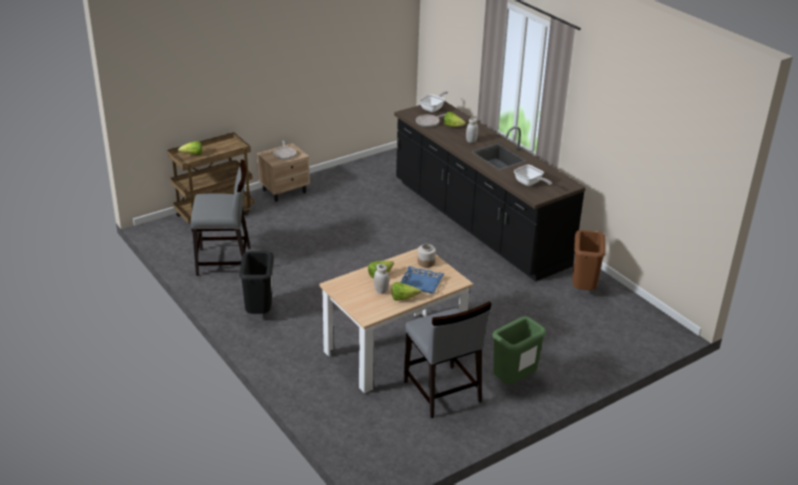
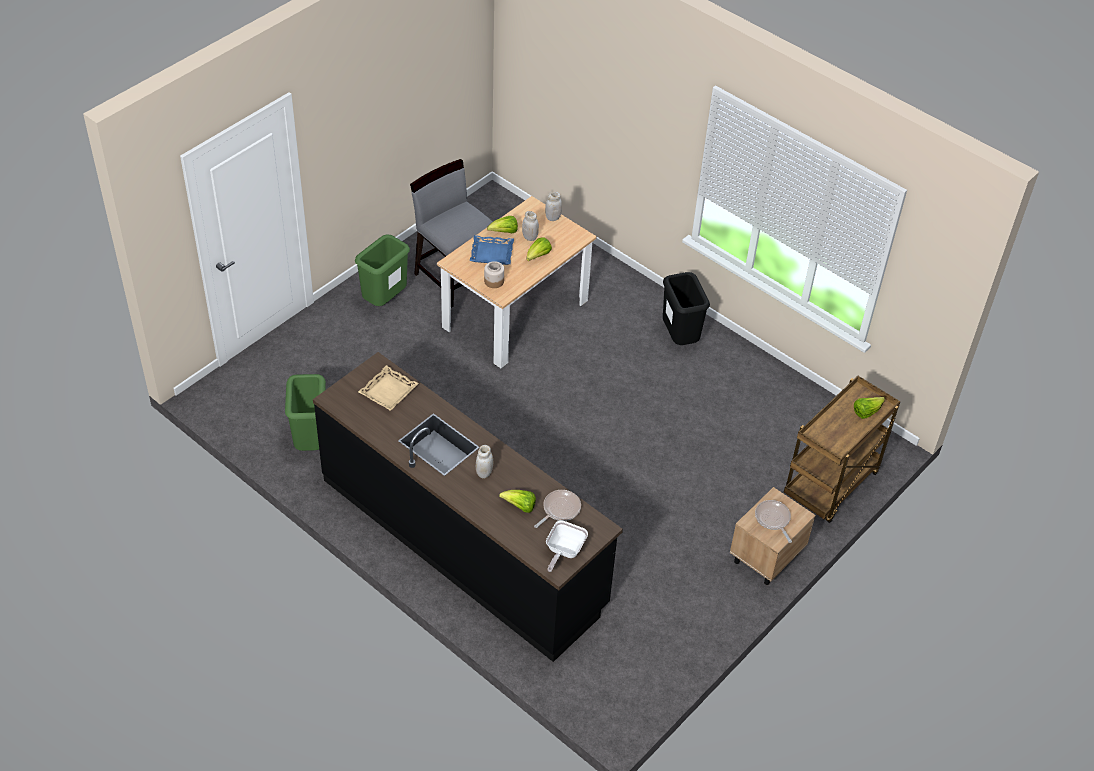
camera: 165 degrees right, 15 degrees up
(224, 262) = (762, 404): grey chair -> none
(352, 303) = (553, 217): none -> white jar
(529, 184) = (388, 391): frying pan -> beige tray
(583, 289) = (310, 442): brown trash can -> green trash can

